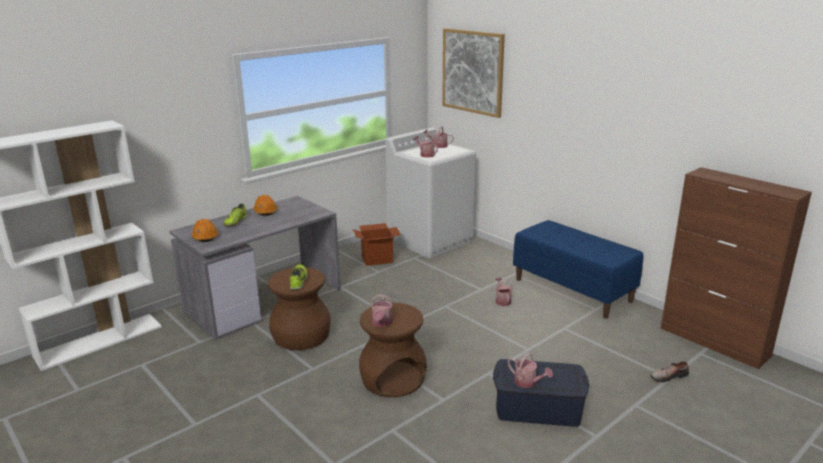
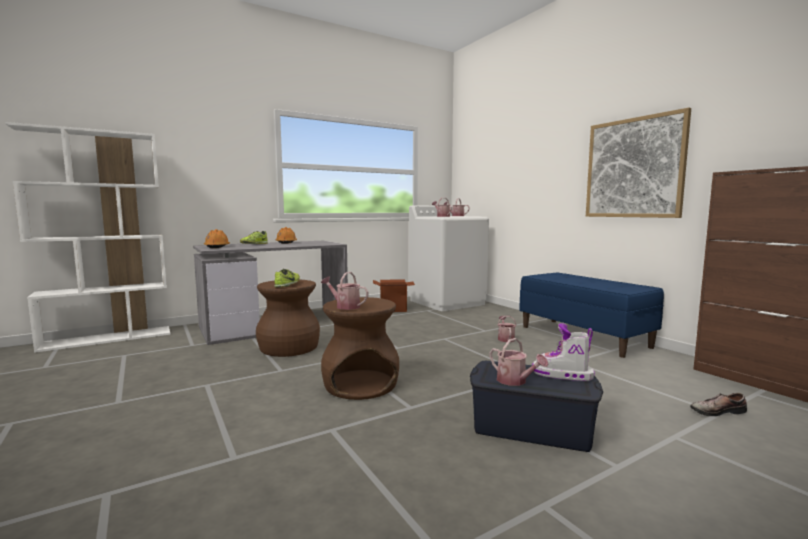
camera: 10 degrees right, 15 degrees down
(381, 323) = (345, 306): watering can -> watering can turned 105 degrees clockwise
(472, 72) = (487, 151): picture -> picture (634, 168)
(561, 371) = (562, 375): none -> boot

